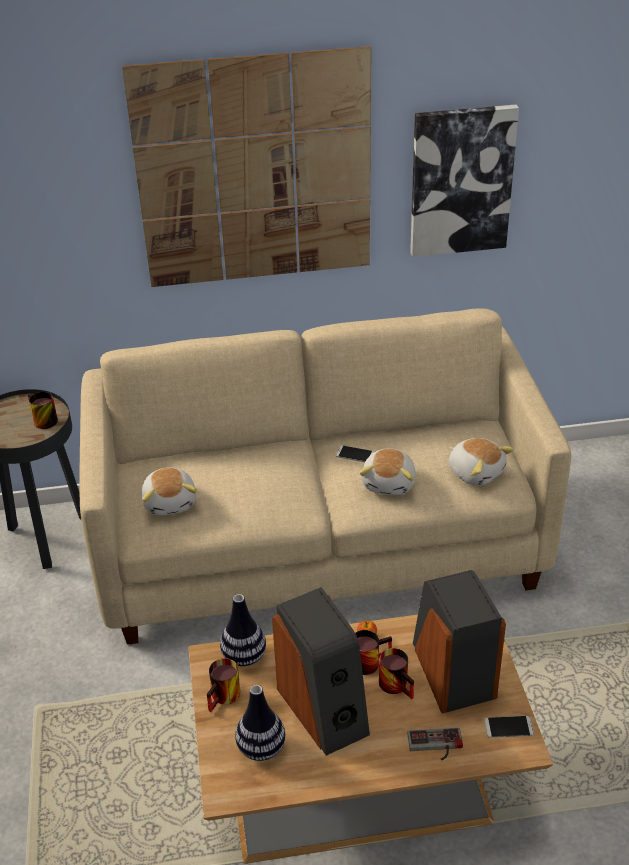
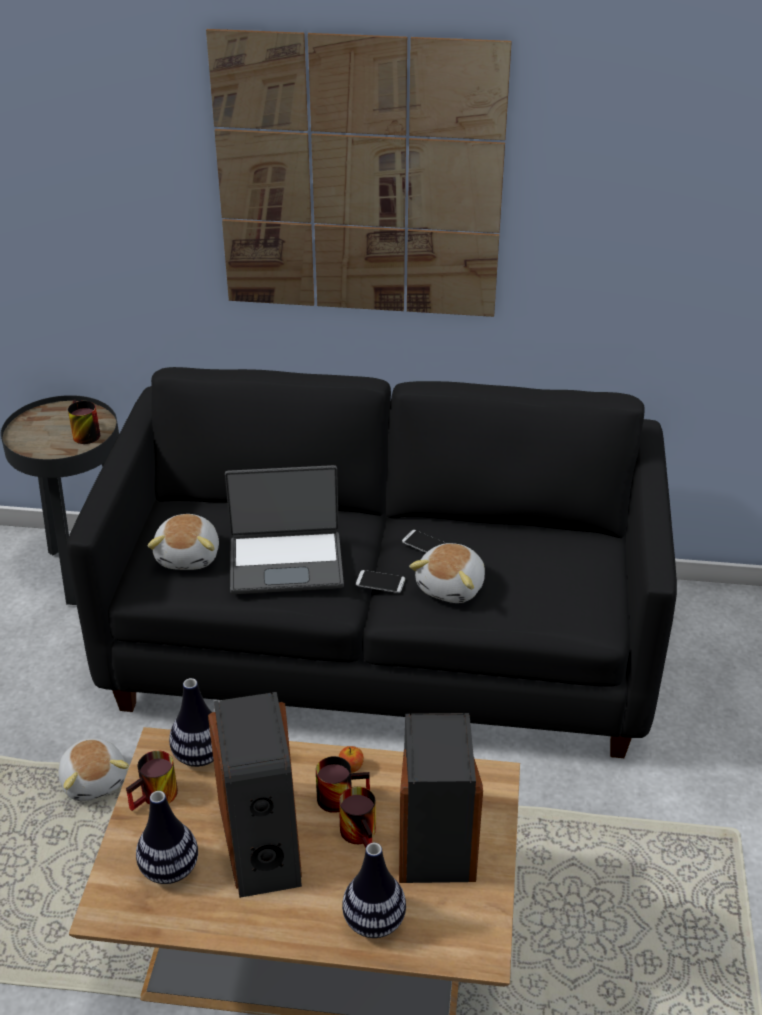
camera: 15 degrees right, 0 degrees up
(253, 491) = (286, 562): none -> laptop
(319, 545) = (382, 645): beige sofa -> black sofa
(435, 746) = (374, 921): game controller -> vase
(461, 181) = (619, 228): picture -> none
(476, 472) = (563, 595): plush toy -> plush toy (95, 779)
(508, 727) = (474, 922): phone -> phone (380, 582)

